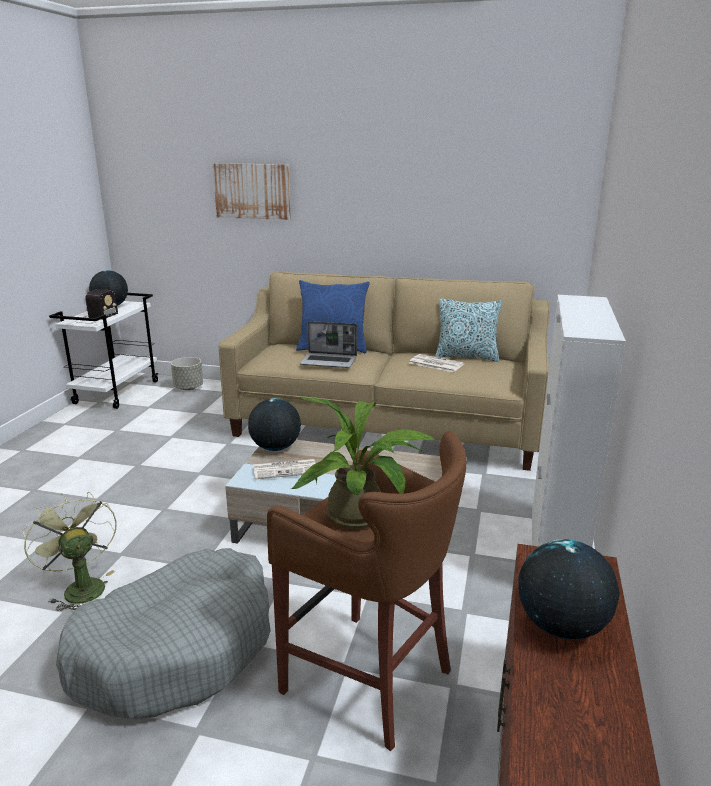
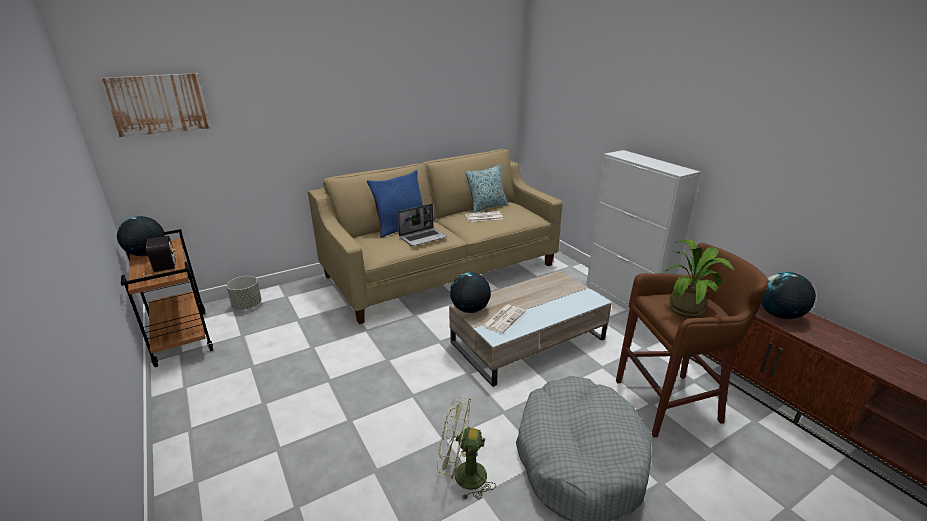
camera: 45 degrees left, 5 degrees up
(117, 392) = (181, 337): white cart -> brown cart
(252, 191) = (278, 109): picture -> picture (159, 104)

